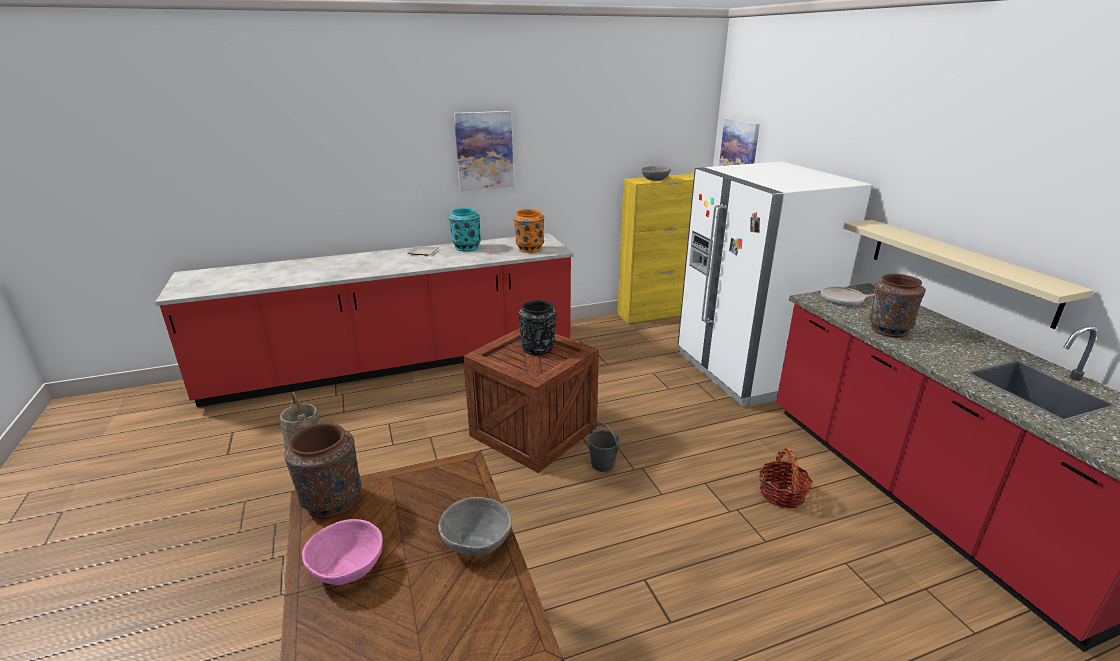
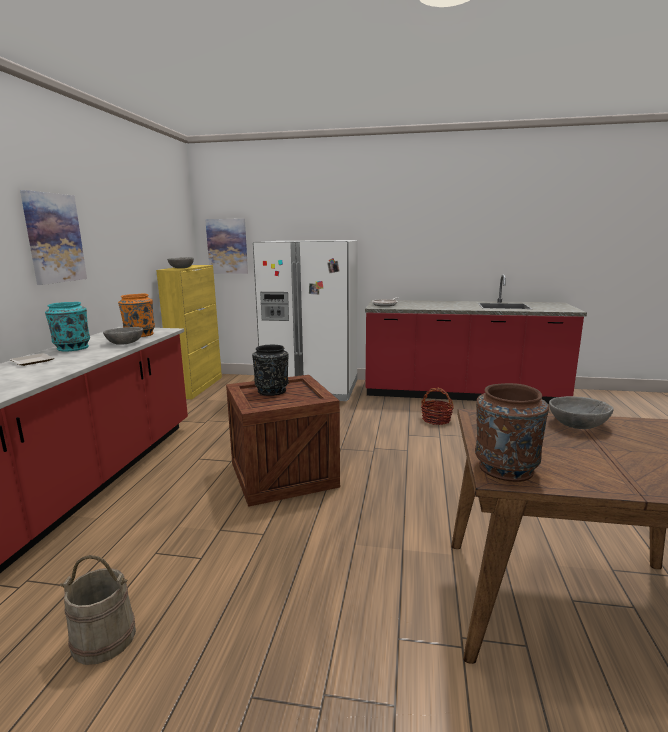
camera: 60 degrees left, 10 degrees down
(346, 567) = (606, 471): pink bowl -> none
(497, 254) = (124, 343): none -> grey bowl
(603, 464) = (357, 459): grey bucket -> none
(888, 330) = (429, 306): brown vase -> none
(958, 269) = (424, 273): beige shelf -> none

